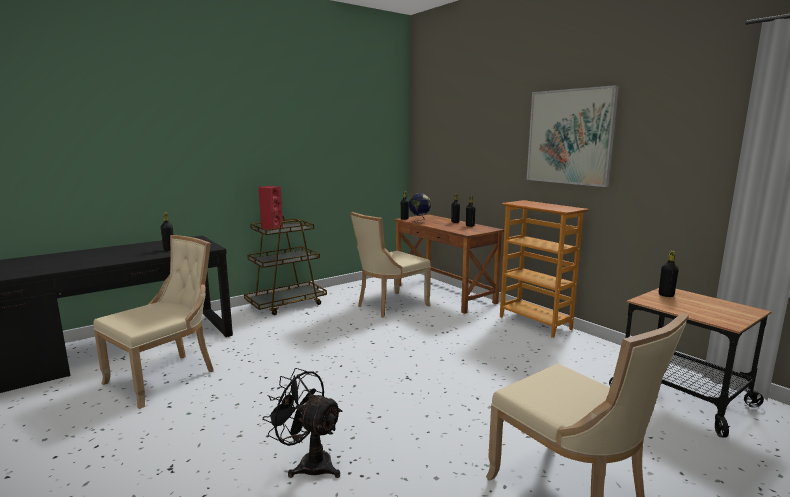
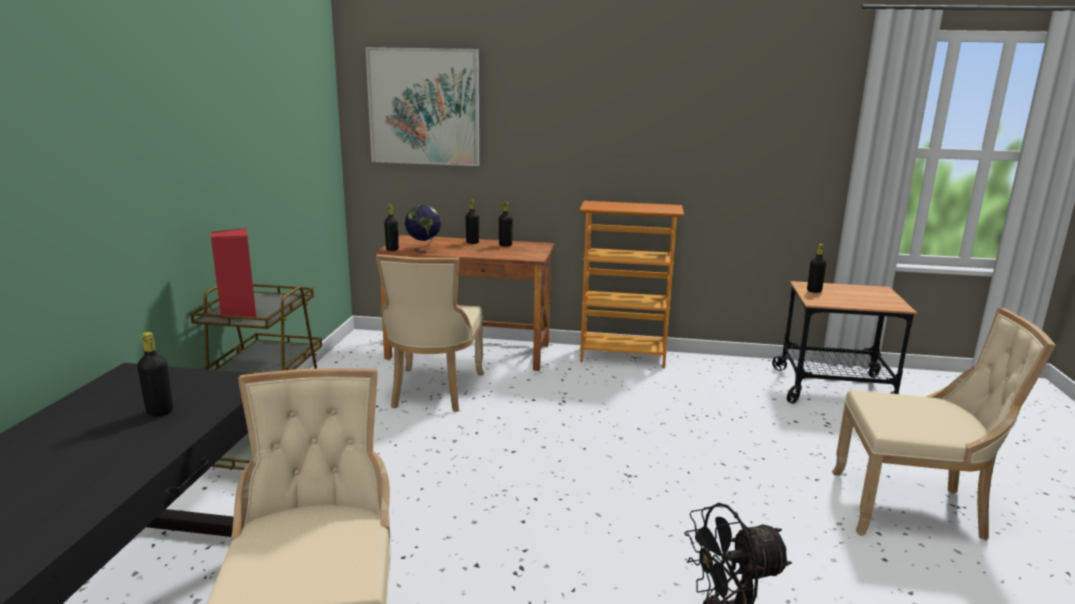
camera: 45 degrees left, 5 degrees up
(569, 137) = (650, 116): picture -> picture (424, 107)

